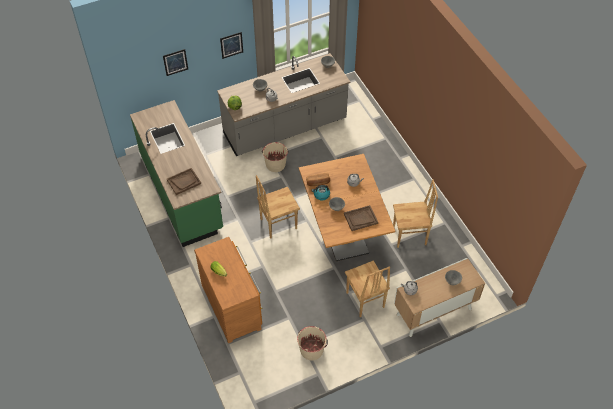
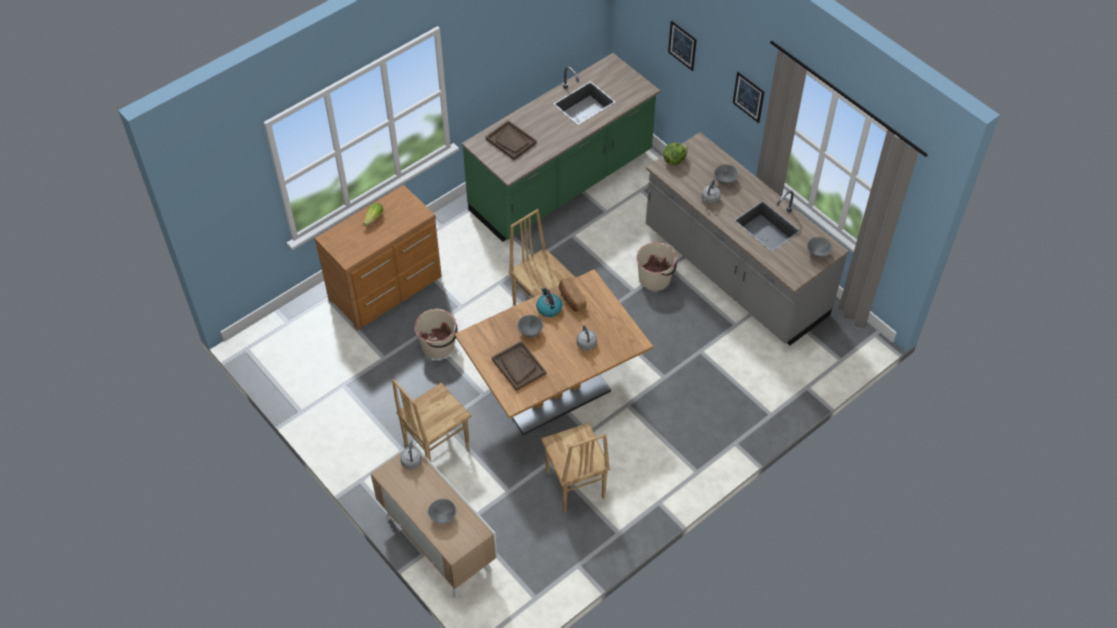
camera: 75 degrees right, 0 degrees up
(311, 349) = (338, 396): beige bucket -> beige bucket (438, 345)

